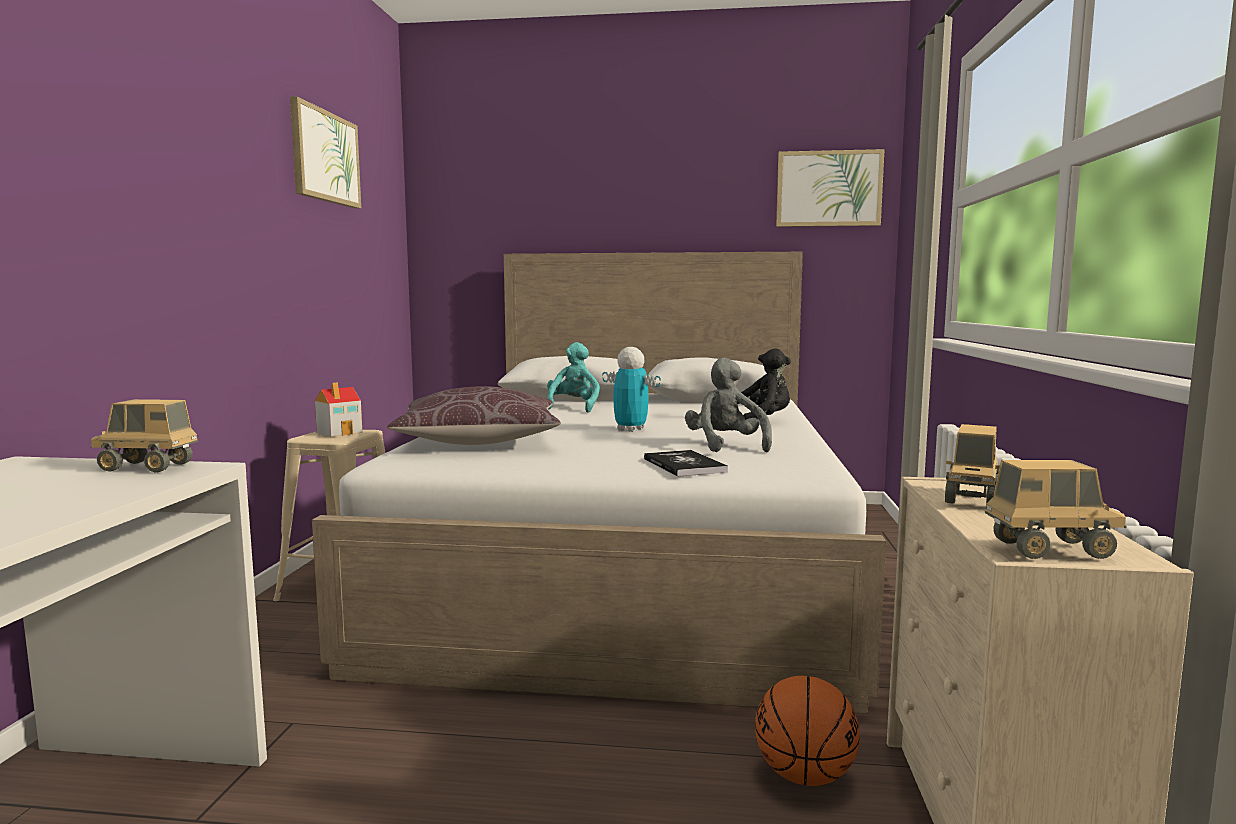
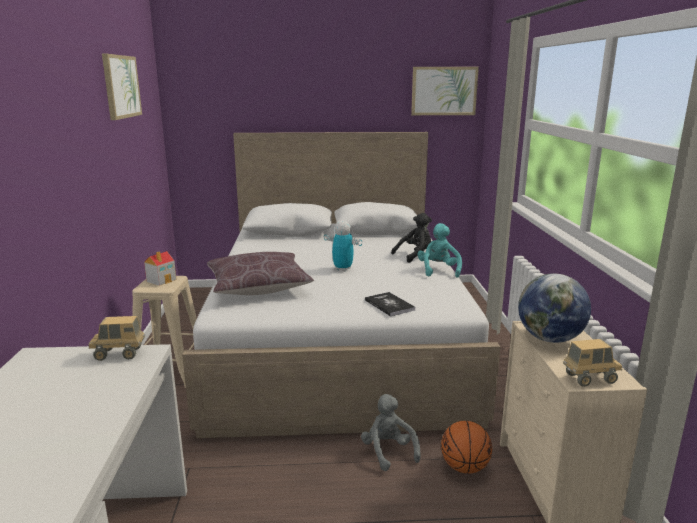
camera: 10 degrees left, 10 degrees up
(573, 408) = (295, 245): turquoise plush toy -> turquoise plush toy (438, 270)
(725, 446) = (404, 283): grey plush toy -> grey plush toy (388, 451)
(972, 499) = (549, 339): toy truck -> globe

